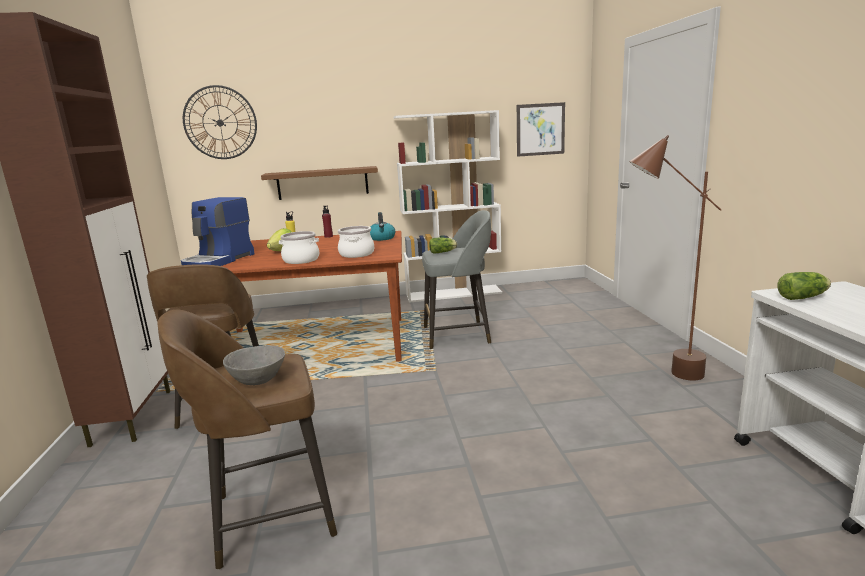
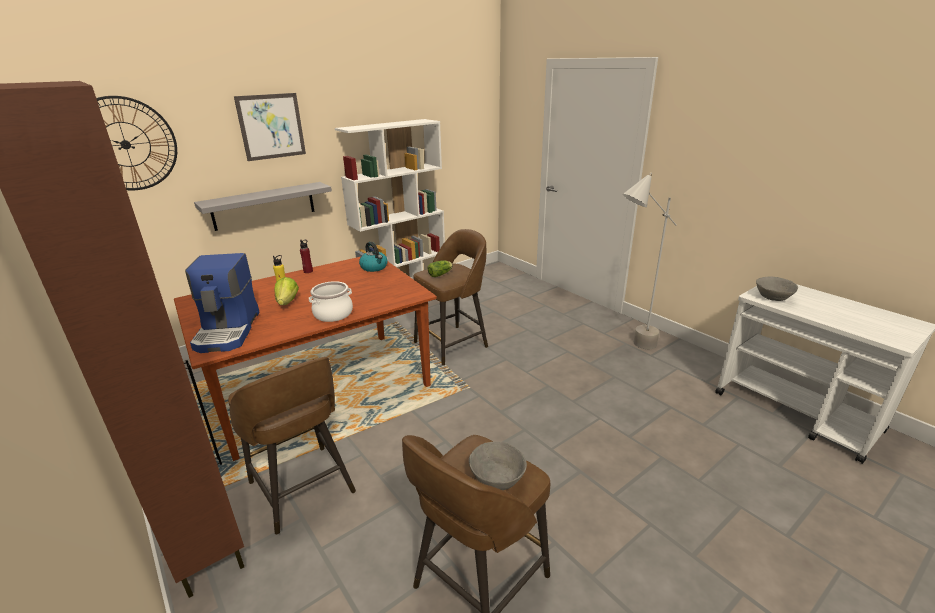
camera: 30 degrees left, 10 degrees up
(322, 183) = (264, 206): brown shelf -> grey shelf
(357, 254) = (382, 295): cooking pot -> none
(459, 335) = (452, 344): grey stool -> brown stool
(540, 129) = (463, 134): picture -> picture (271, 126)
(661, 374) = (631, 348): brown floor lamp -> grey floor lamp
(804, 297) = (772, 297): lettuce -> grey bowl

